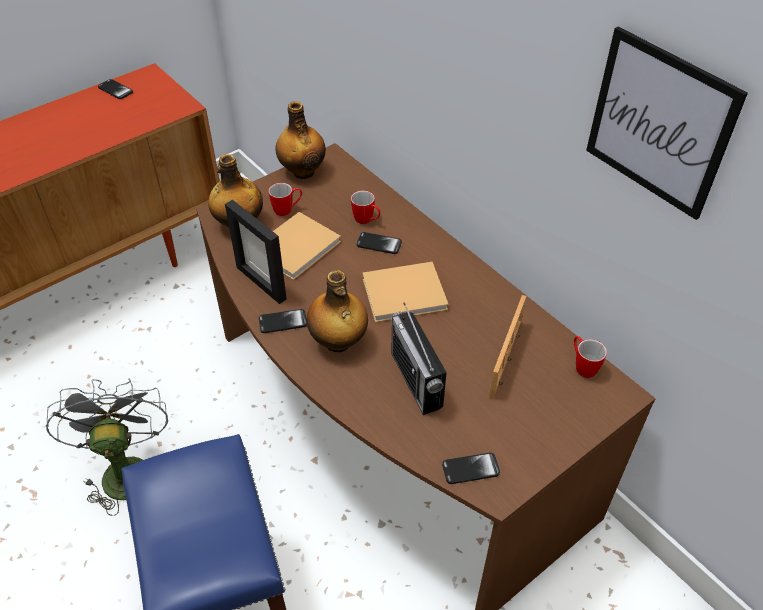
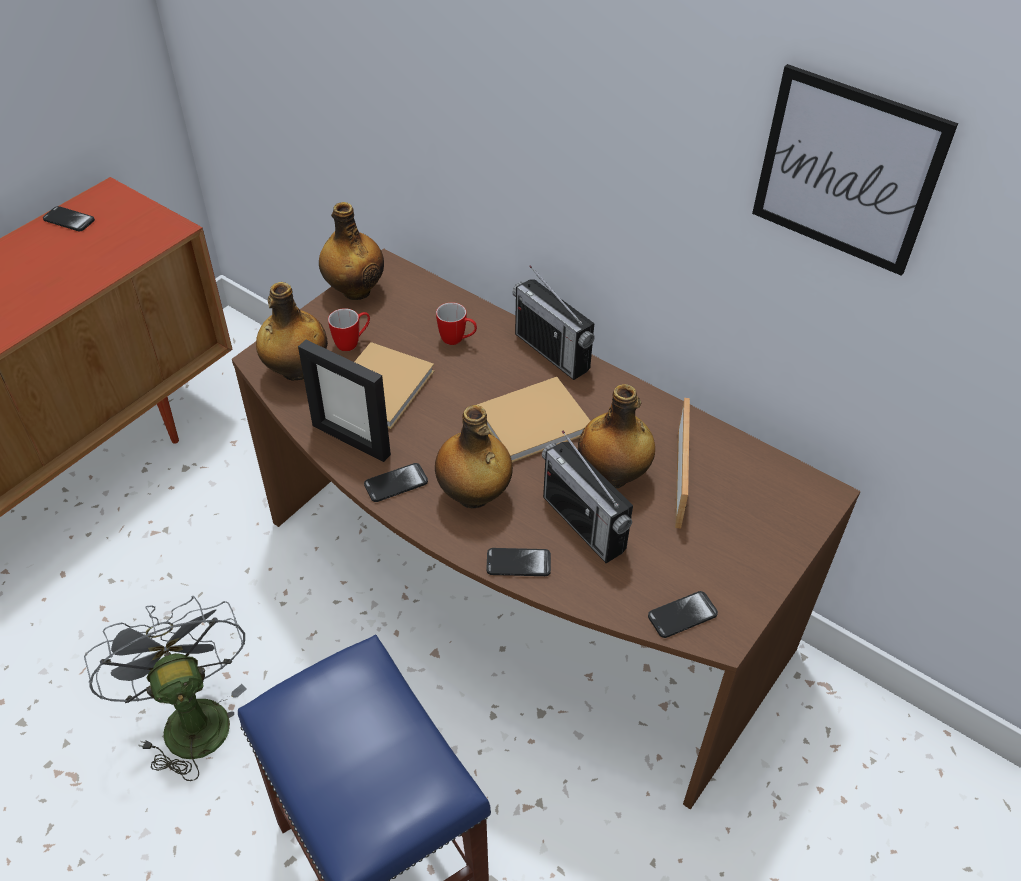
camera: 15 degrees left, 0 degrees up
(379, 244) = (482, 366): phone -> phone (518, 563)
(437, 242) = (552, 352): none -> radio
(452, 347) = (613, 476): none -> bottle
(582, 366) = (769, 470): mug -> none

